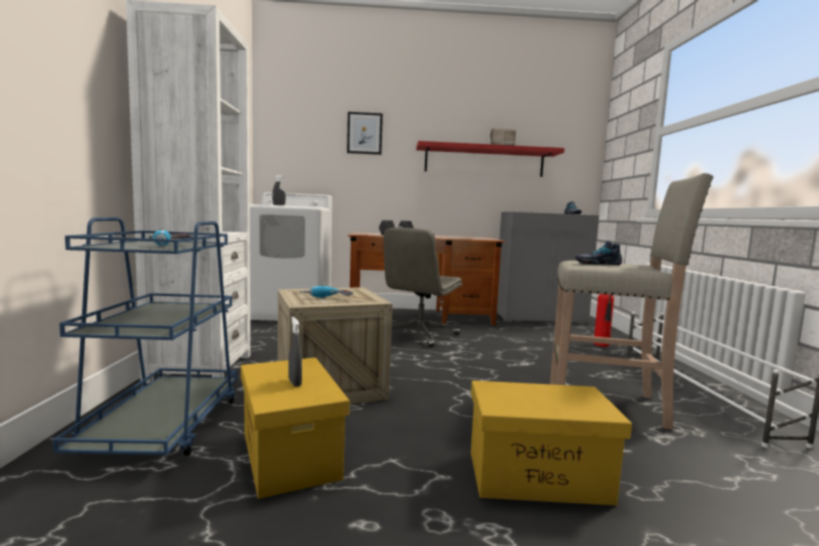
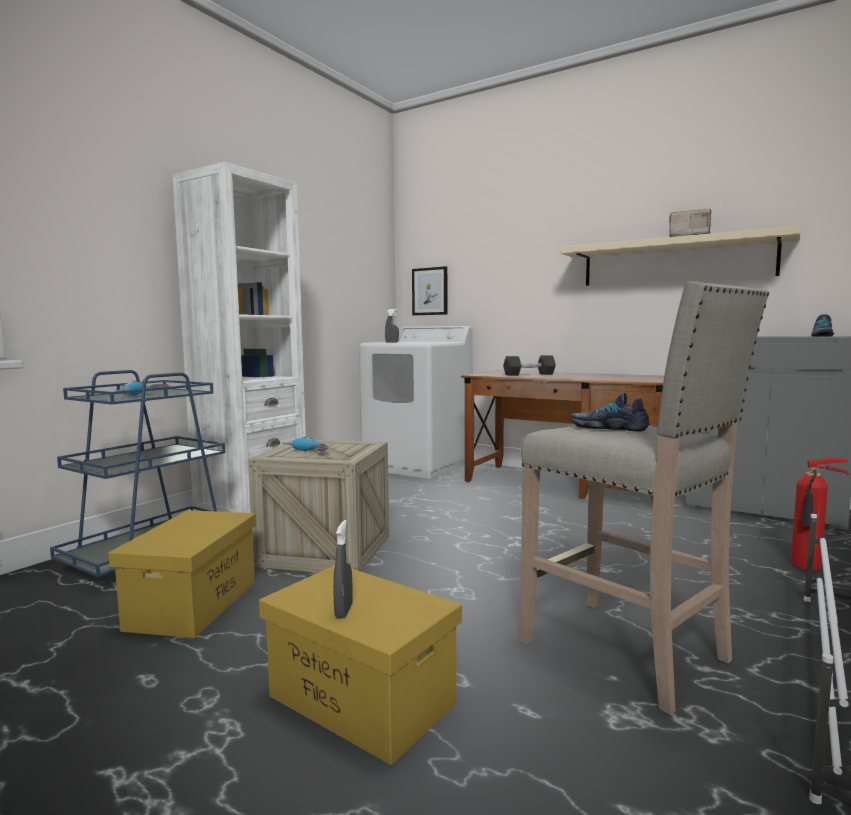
camera: 35 degrees right, 0 degrees up
(294, 382) = (186, 533): grey spray bottle -> grey spray bottle (343, 611)
(364, 133) = (509, 244): picture -> picture (430, 291)
(419, 335) = (520, 510): grey office chair -> none
(484, 161) = (675, 262): red shelf -> beige shelf

